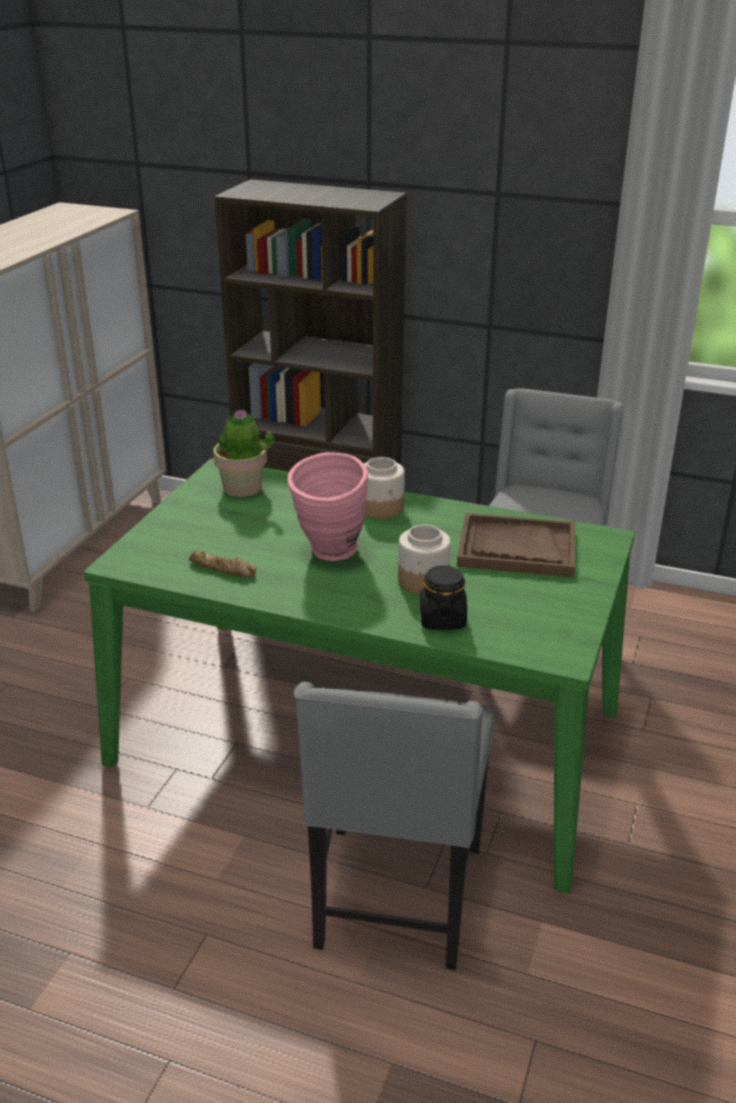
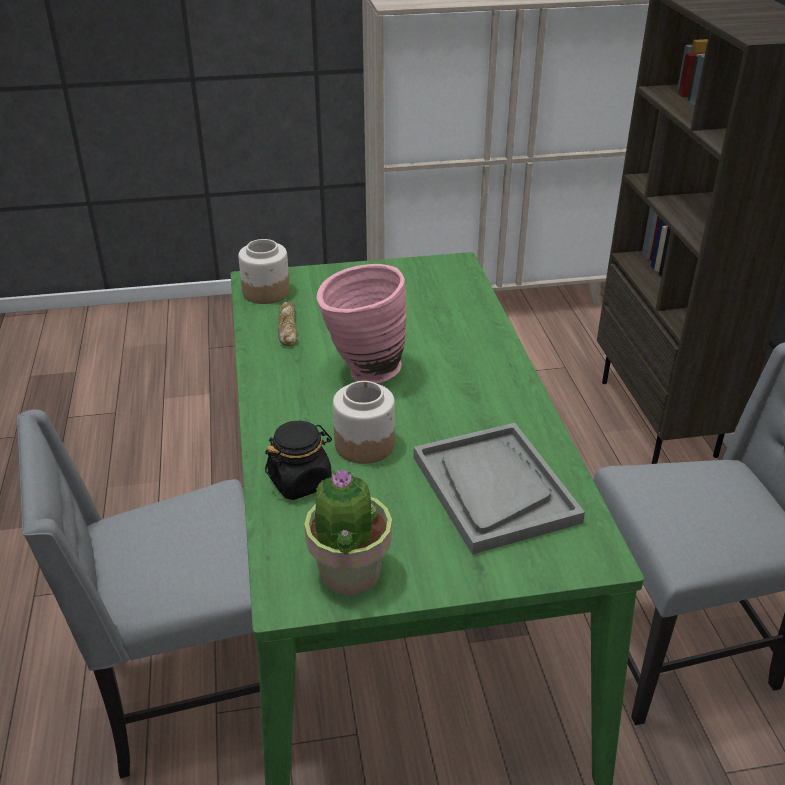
camera: 60 degrees right, 5 degrees up
(242, 488) = (435, 286): potted plant -> potted plant (349, 573)
(381, 508) = (484, 371): jar -> jar (266, 292)
(516, 548) = (494, 489): brown tray -> grey tray

